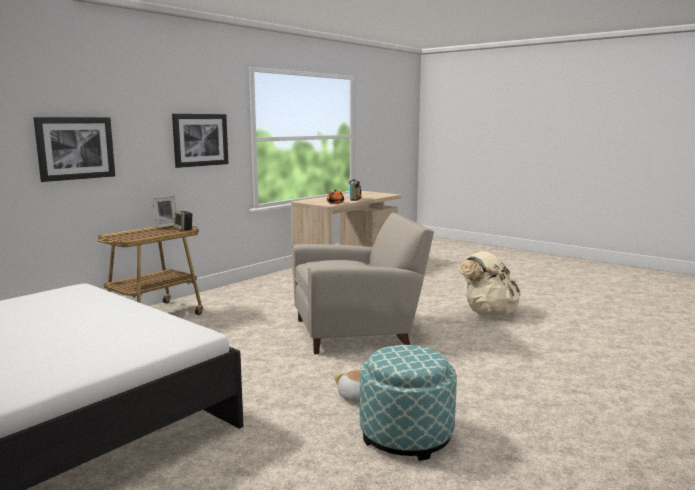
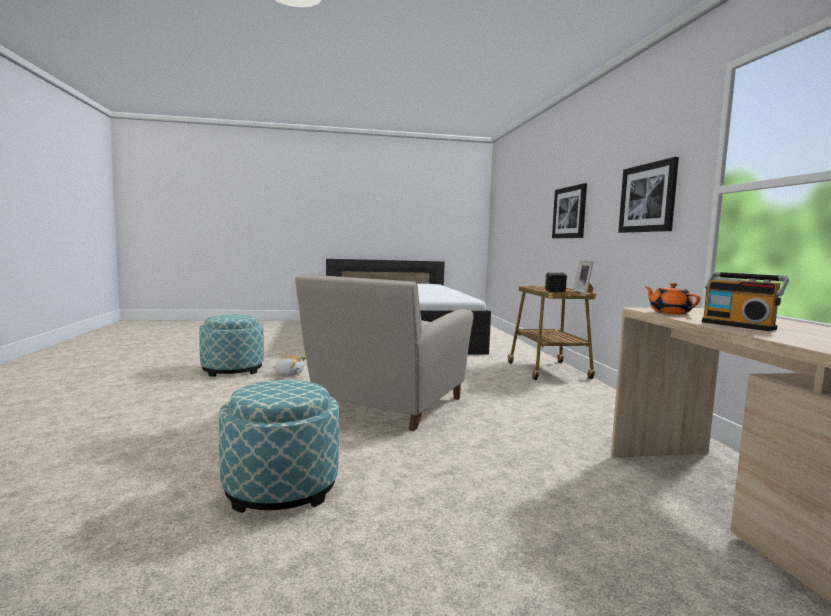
camera: 130 degrees right, 5 degrees down
(488, 312) = (281, 488): beige backpack -> ottoman

